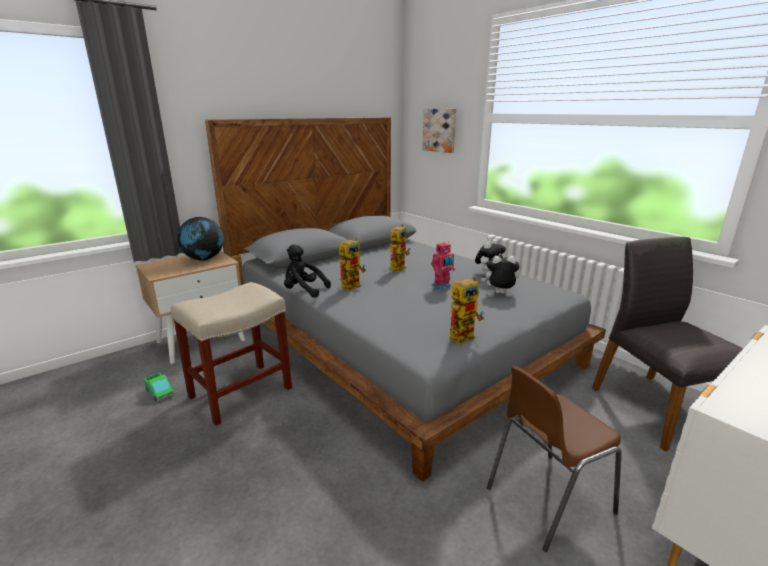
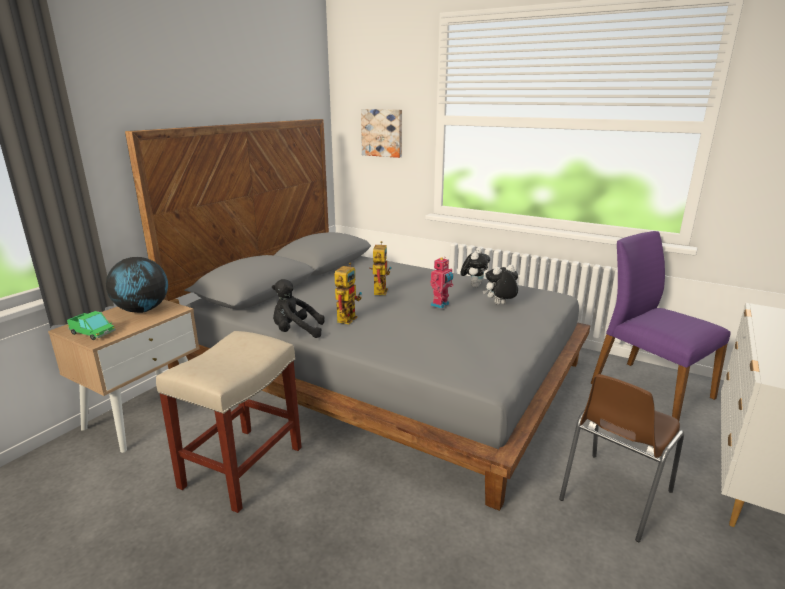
camera: 20 degrees left, 0 degrees up
(160, 392) = (133, 491): toy truck -> toy truck (92, 333)
(464, 335) = (504, 353): toy robot -> none
(656, 408) = (649, 390): grey chair -> purple chair

